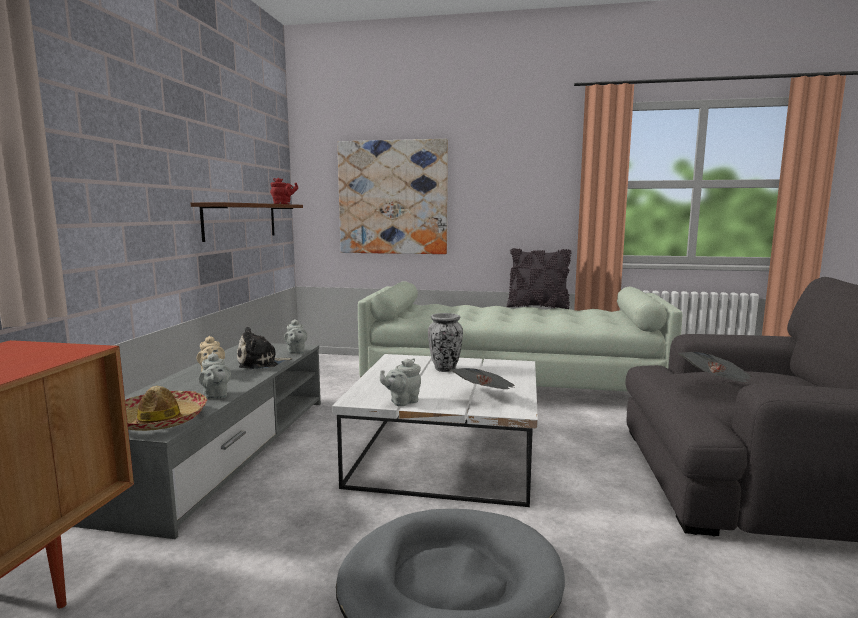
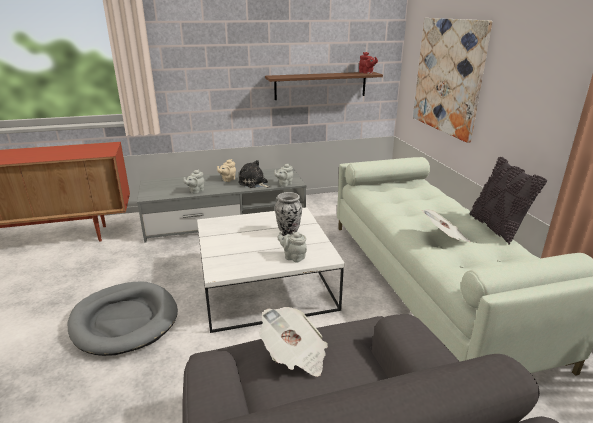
camera: 65 degrees right, 15 degrees up
(158, 420) = (159, 192): hat -> none
(402, 402) = (212, 235): grey teapot -> grey teapot (293, 257)
(484, 397) = (237, 257): newspaper -> newspaper (444, 237)

